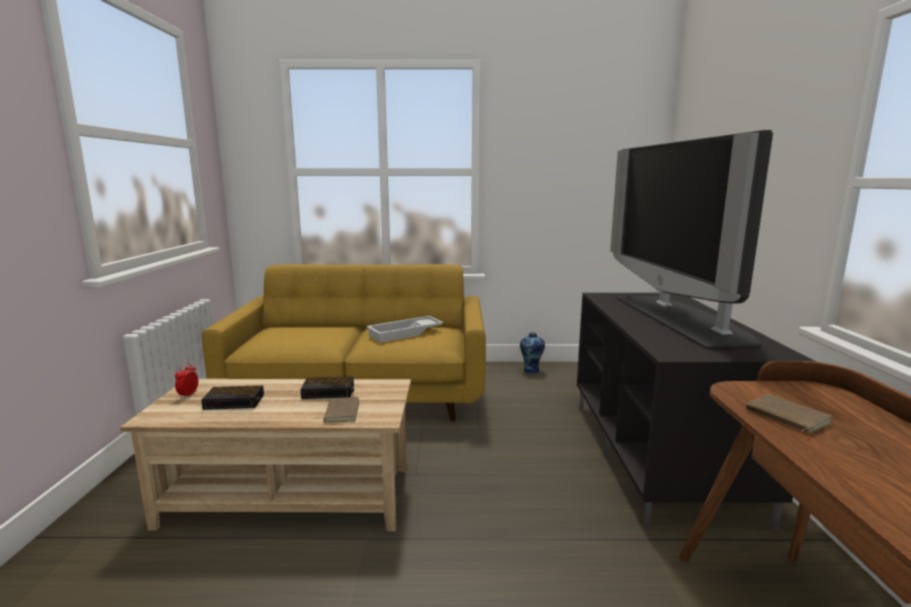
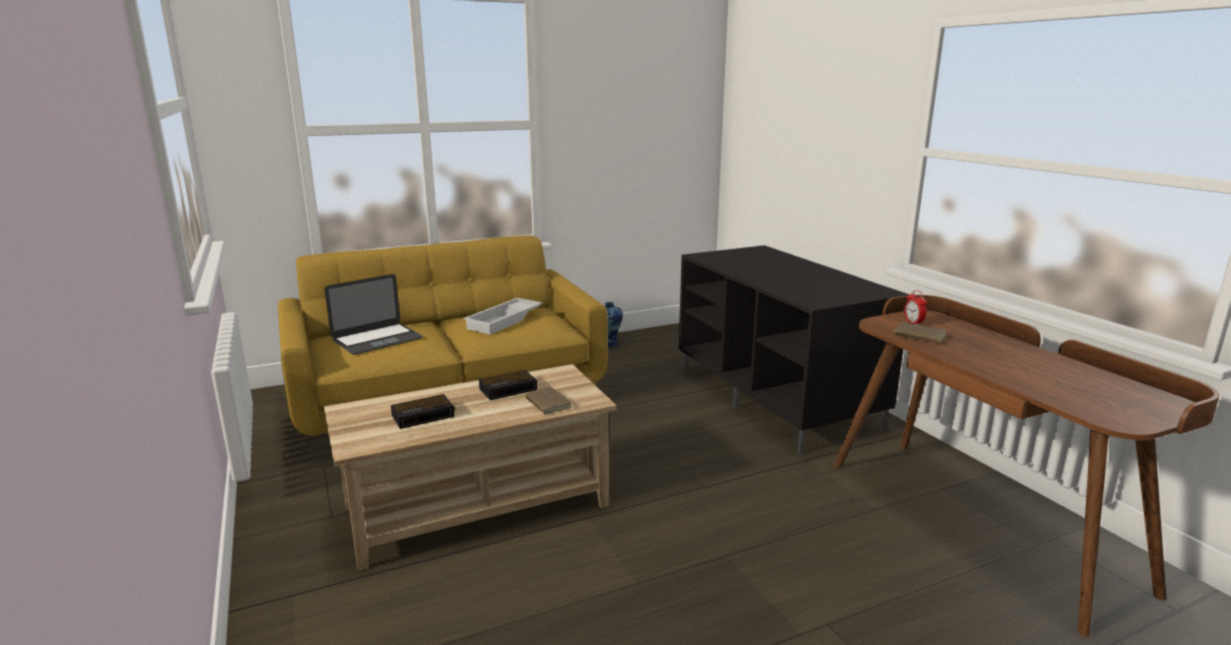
camera: 25 degrees left, 5 degrees up
(188, 394) = (358, 419): alarm clock -> alarm clock (913, 323)
(297, 333) = (377, 339): none -> laptop
(681, 319) = (791, 271): television -> none

